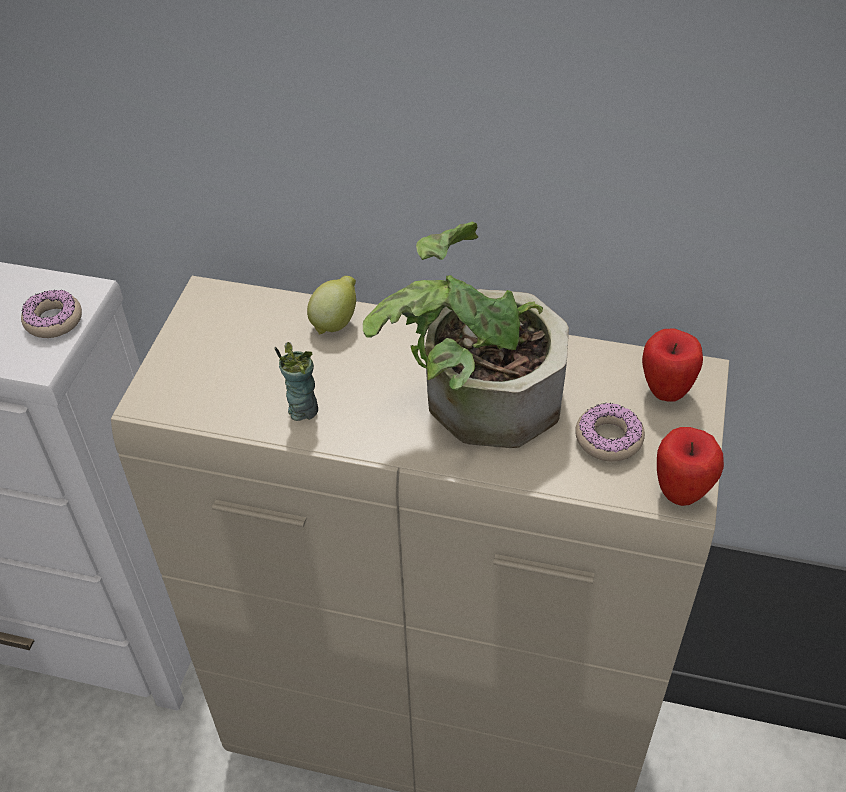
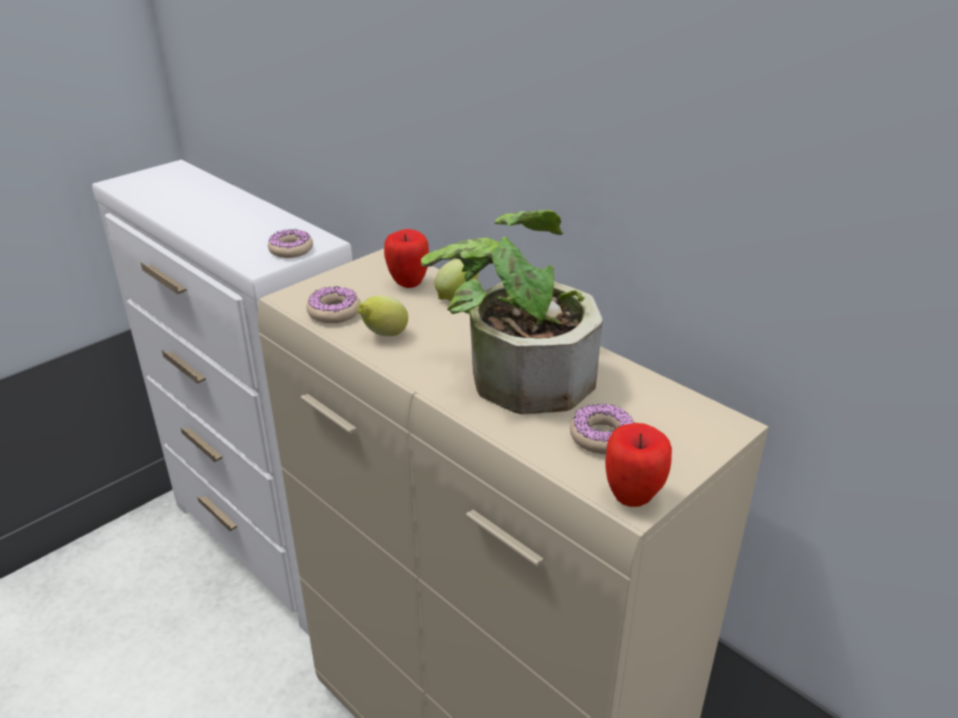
camera: 30 degrees right, 15 degrees down
(219, 401) = (334, 312): none -> donut
(303, 409) = (384, 335): cup -> lemon
(665, 391) = (684, 425): apple -> apple (408, 283)

